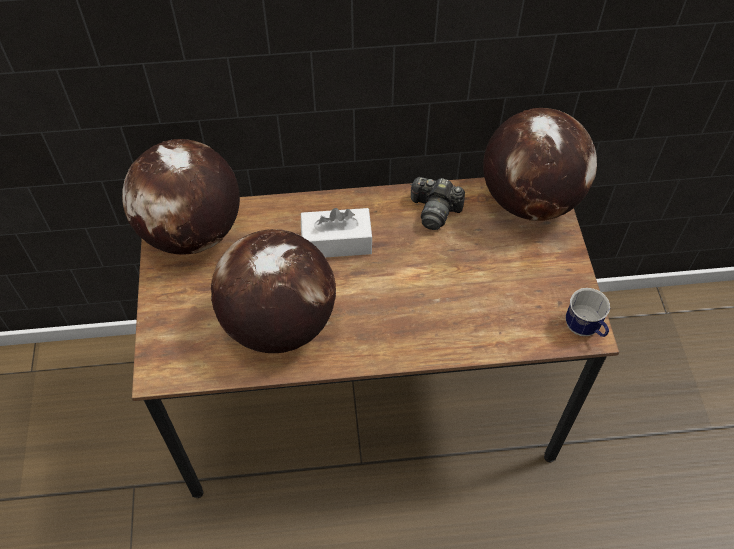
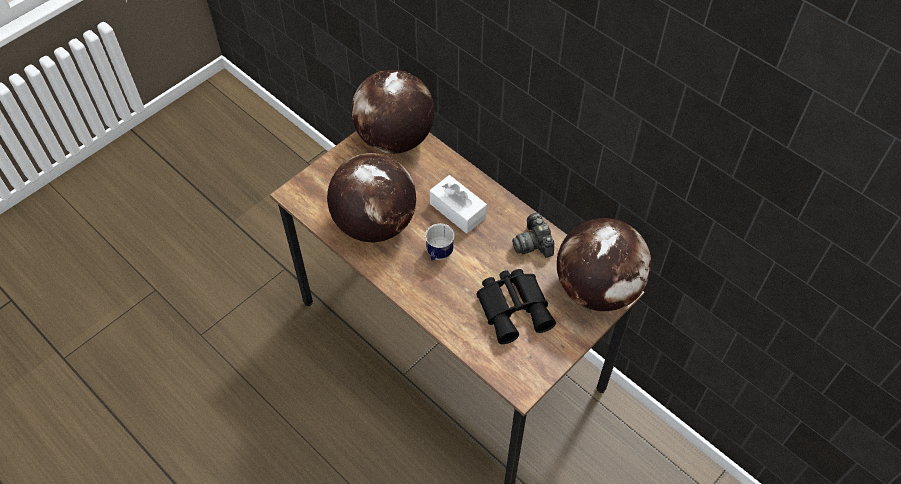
camera: 50 degrees right, 0 degrees up
(494, 275) = (515, 308): none -> black binoculars
(584, 329) = (522, 383): mug -> mug (438, 255)

